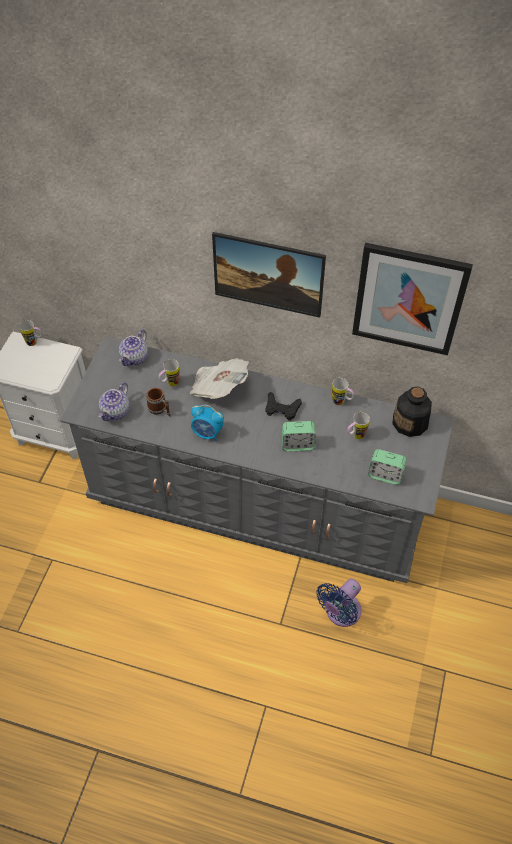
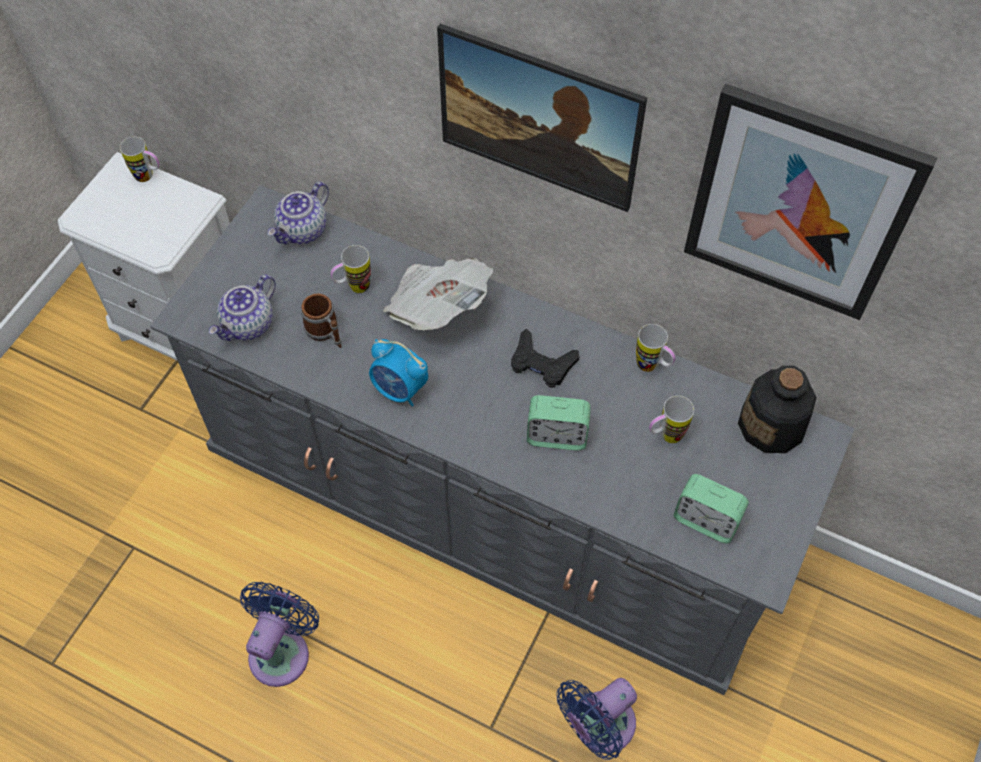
camera: 10 degrees right, 5 degrees up
(152, 602) = (282, 650): none -> blue fan

